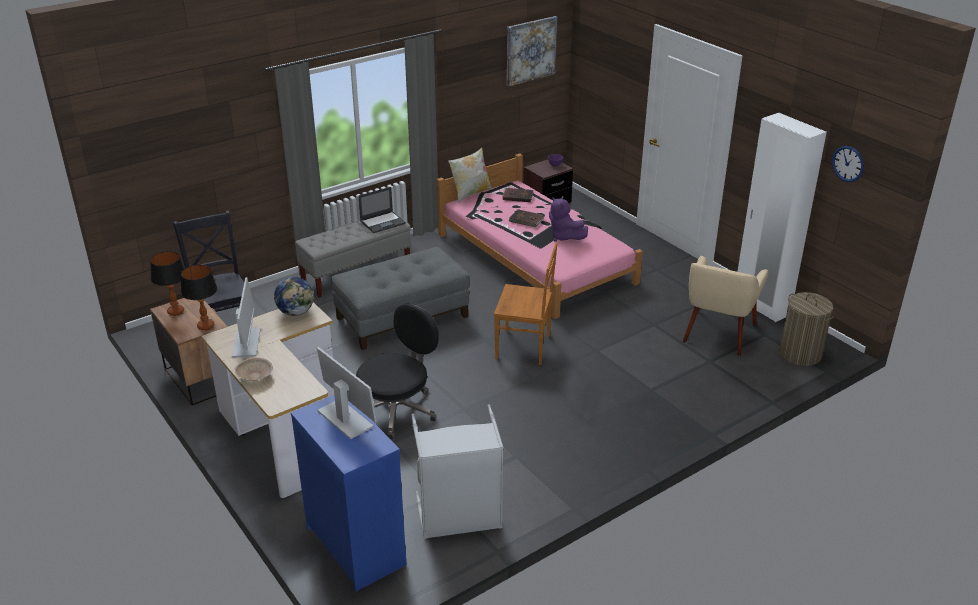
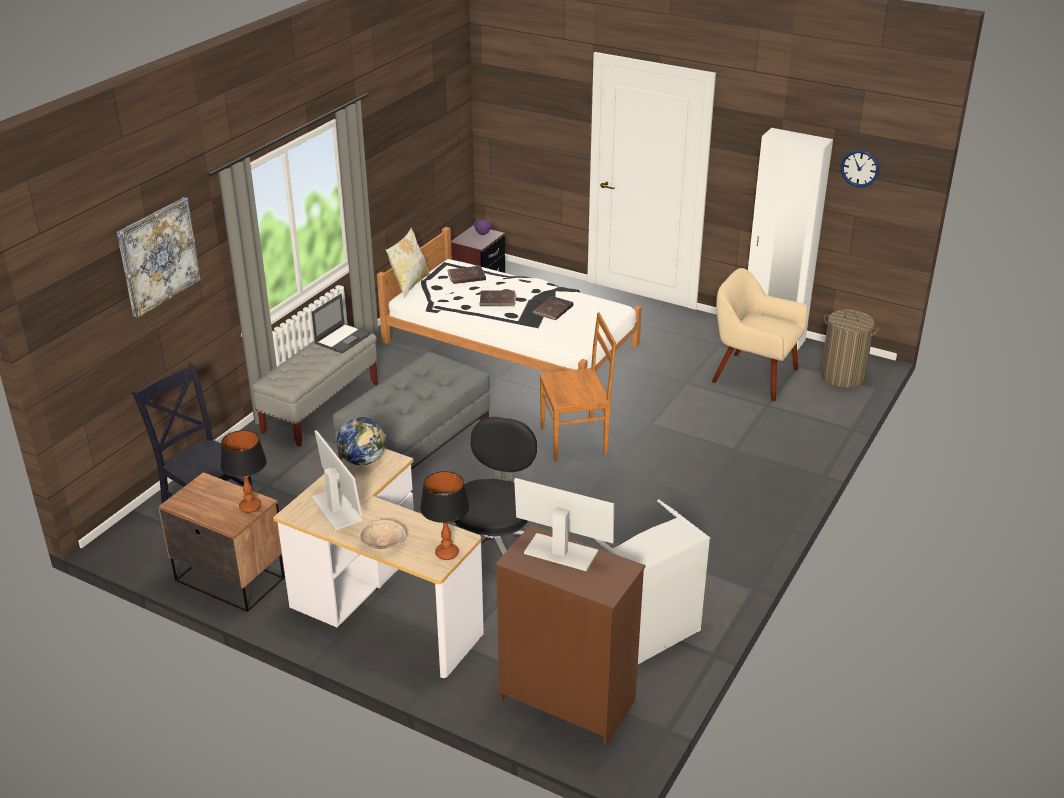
camera: 25 degrees left, 0 degrees up
(176, 312) = (196, 501): table lamp -> table lamp (447, 553)
(356, 546) = (567, 699): blue dresser -> brown dresser
(530, 50) = (439, 103): picture -> picture (158, 256)
(535, 258) = (510, 343): pink bed -> white bed
(564, 237) = (552, 310): purple plush toy -> brown book
(718, 333) = (753, 375): beige armchair -> beige armchair turned 120 degrees clockwise

